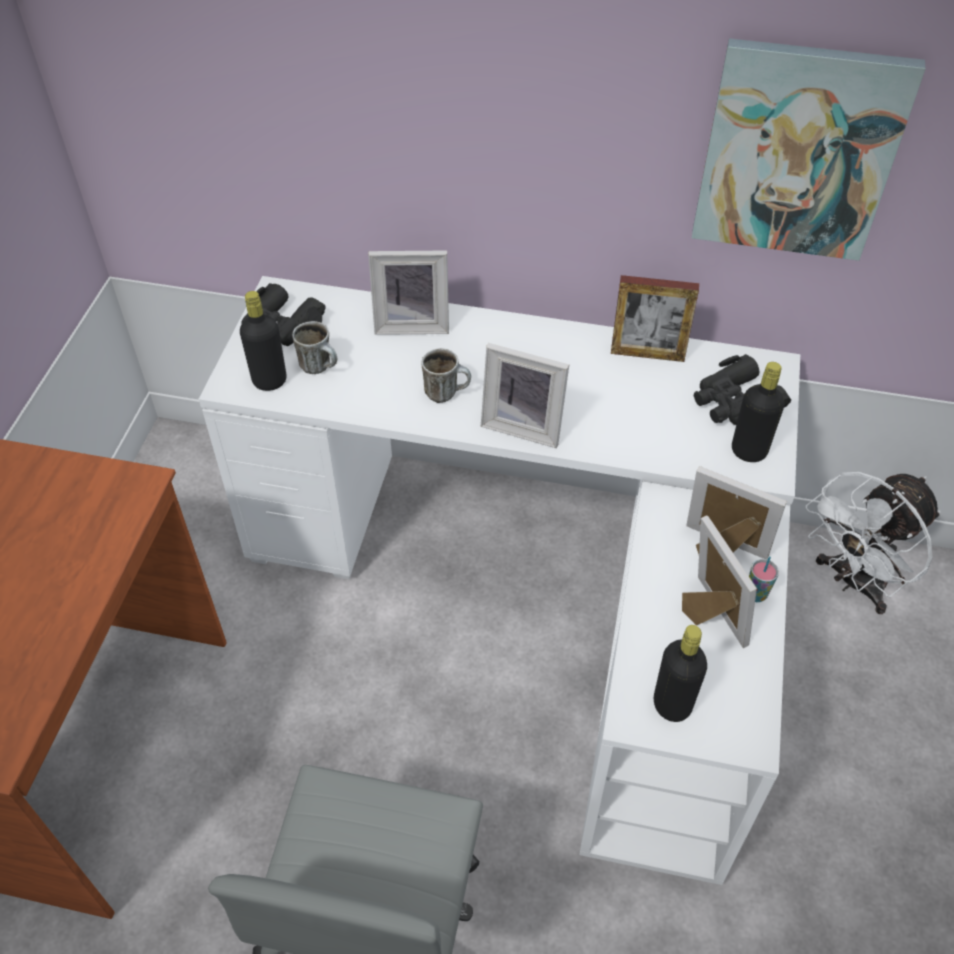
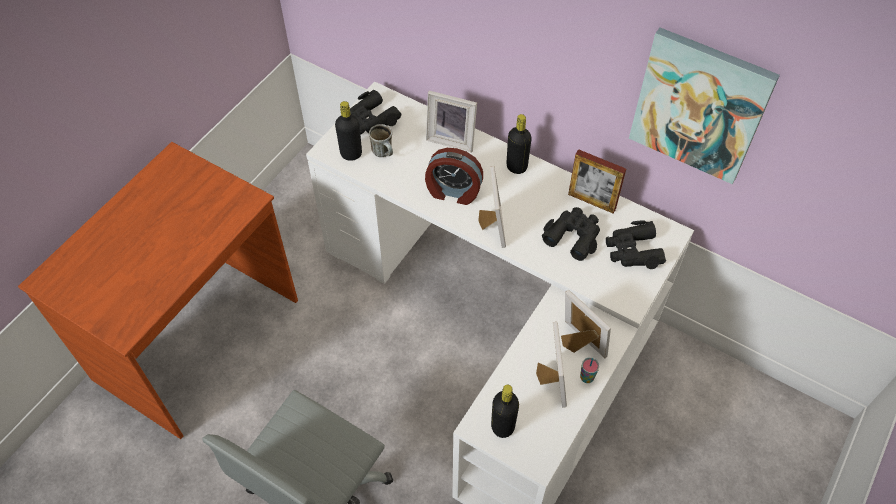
camera: 20 degrees right, 5 degrees up
(447, 393) = (453, 192): mug -> alarm clock
(524, 425) = (491, 227): picture frame -> picture frame turned 135 degrees counterclockwise
(645, 405) = (573, 236): none -> black binoculars
(748, 451) = (625, 286): black bottle -> black bottle (516, 166)
(853, 582) = (710, 388): white fan -> none

